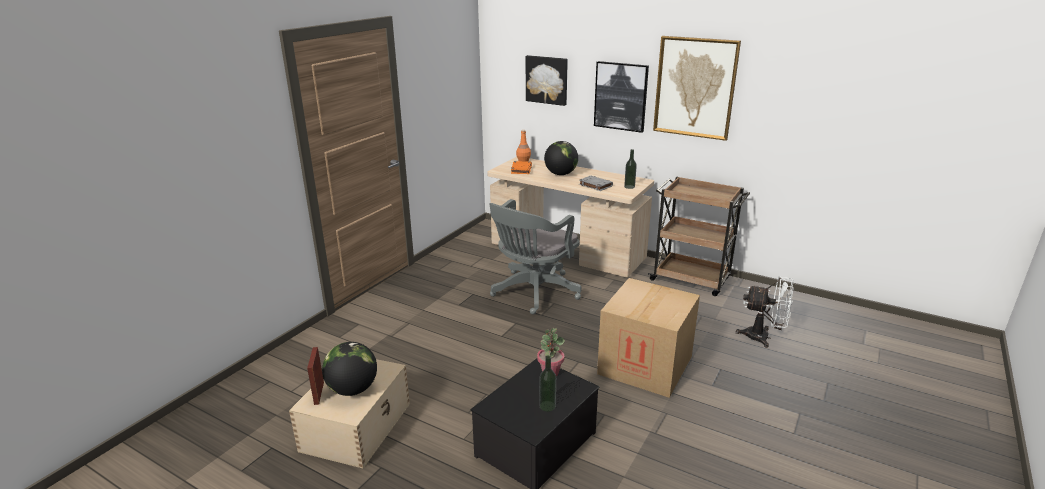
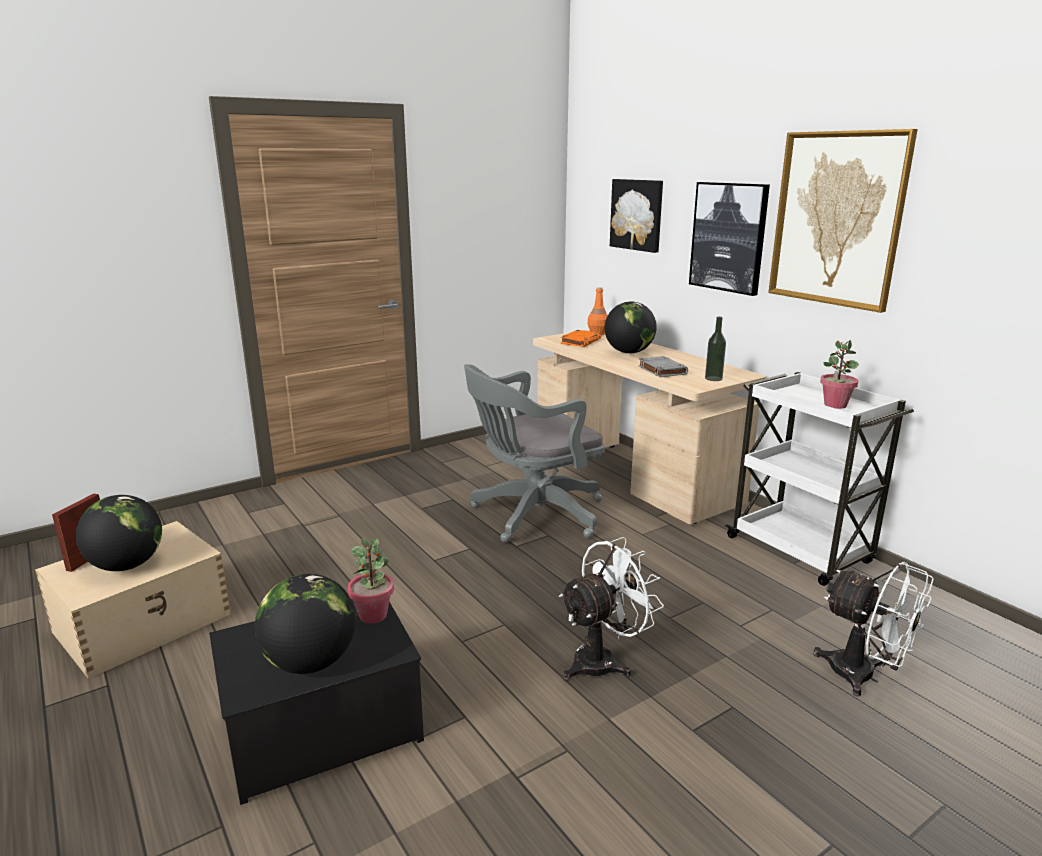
camera: 25 degrees right, 5 degrees down
(547, 406) = (310, 662): bottle -> globe
(645, 365) = (603, 660): cardboard box -> white fan
(691, 279) = (801, 551): brown cart -> white cart
(709, 195) = (835, 405): none -> potted plant

